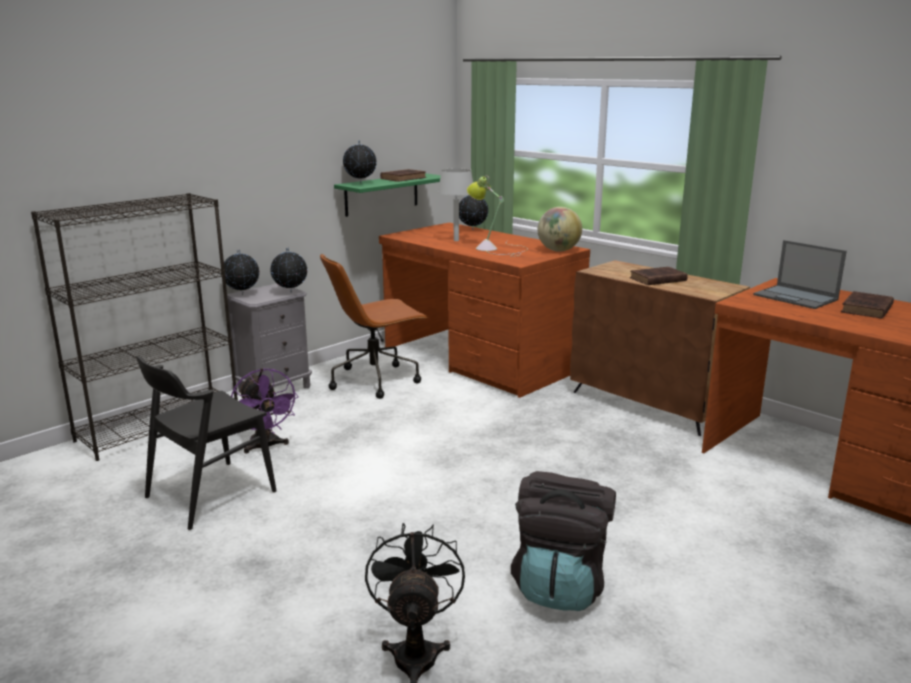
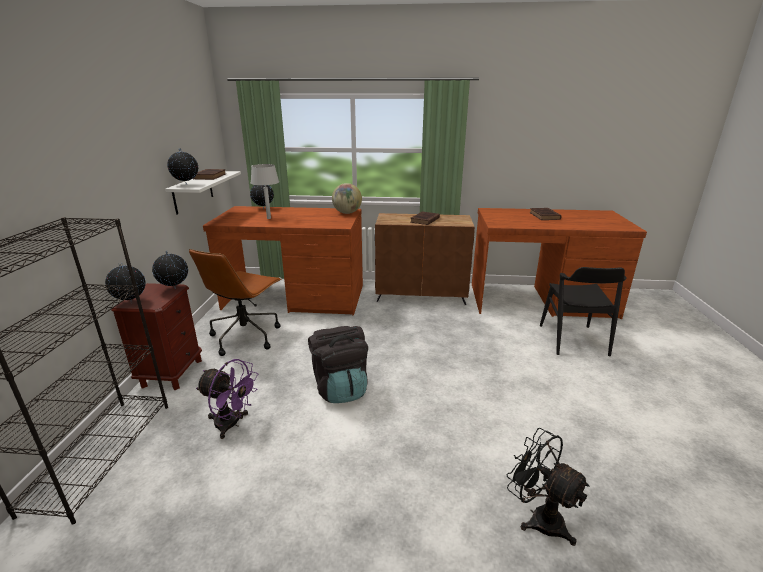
camera: 40 degrees left, 5 degrees up
(210, 494) = (242, 490): black chair -> black chair (573, 340)
(274, 389) = (172, 373): grey nightstand -> brown nightstand
(381, 194) = (193, 192): green shelf -> white shelf
(495, 249) = (307, 219): table lamp -> none
(560, 585) = (534, 423): black backpack -> black backpack (340, 388)
(796, 297) = (510, 216): laptop -> none

